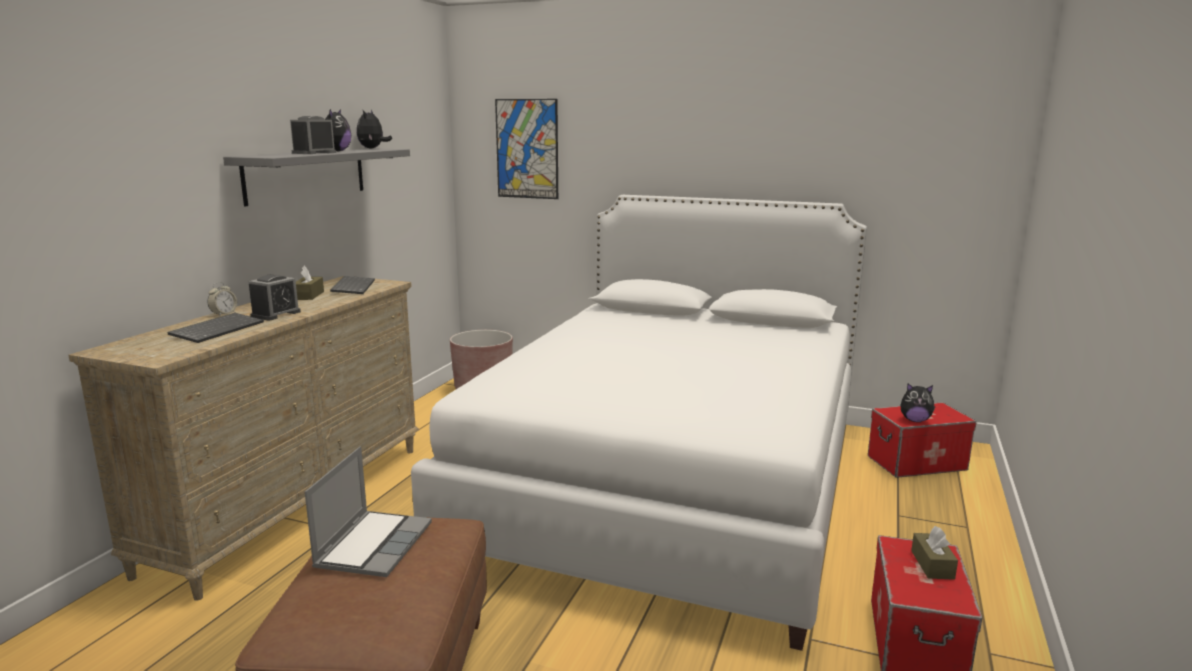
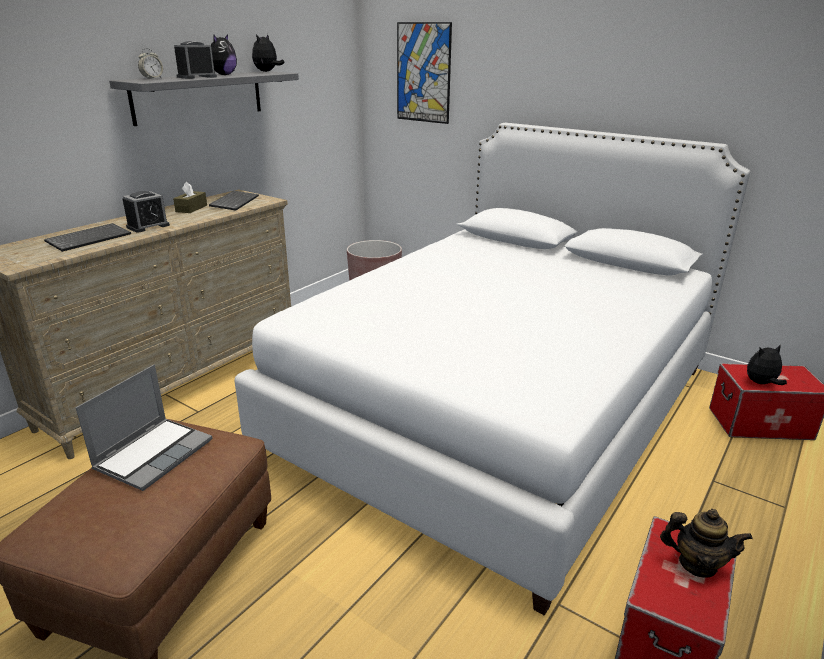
camera: 15 degrees right, 10 degrees up
(224, 314) = (109, 223): alarm clock -> alarm clock (152, 78)
(915, 420) = (761, 383): plush toy -> plush toy turned 135 degrees clockwise
(932, 565) = (697, 564): brown tissue box -> teapot

